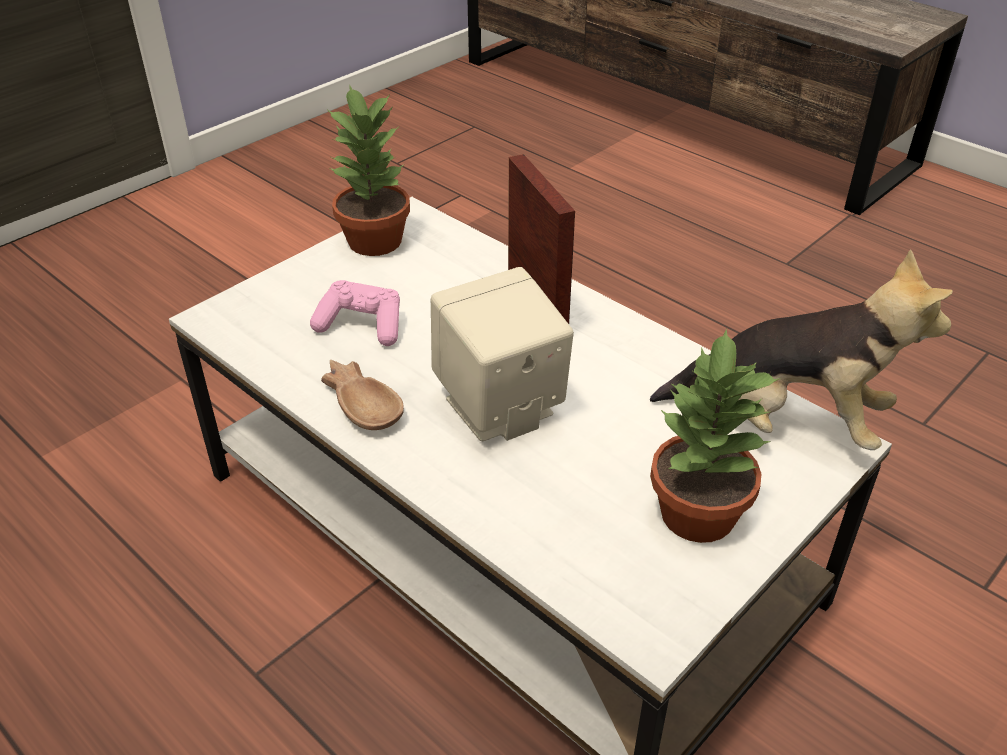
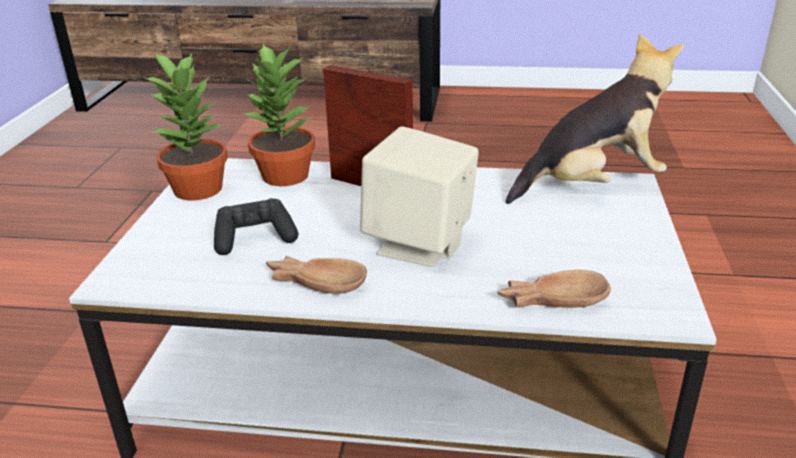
camera: 35 degrees left, 10 degrees down
(362, 325) = (255, 239): pink game controller -> black game controller
(550, 542) = (551, 298): none -> brown bowl
(696, 516) = (610, 246): potted plant -> potted plant (285, 176)

